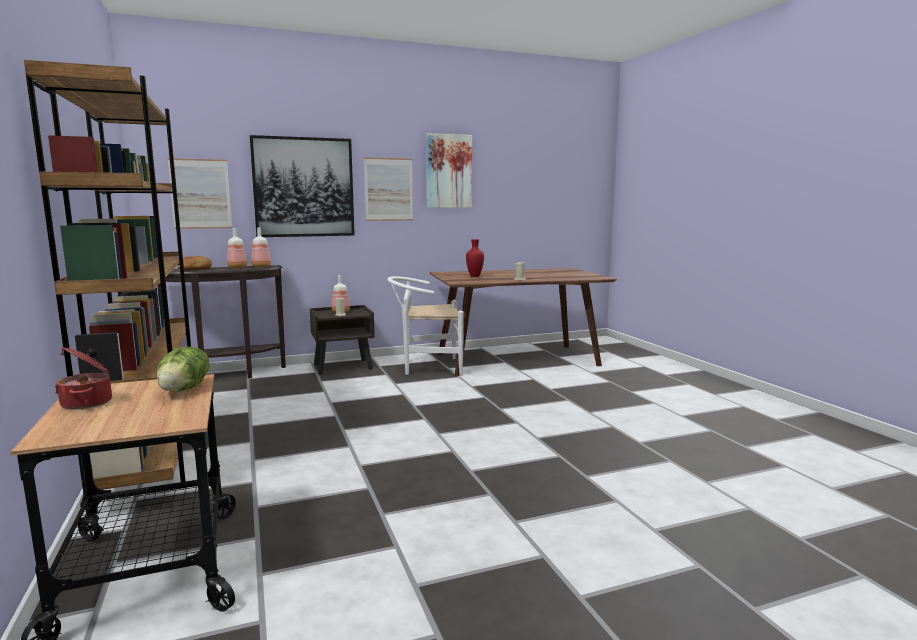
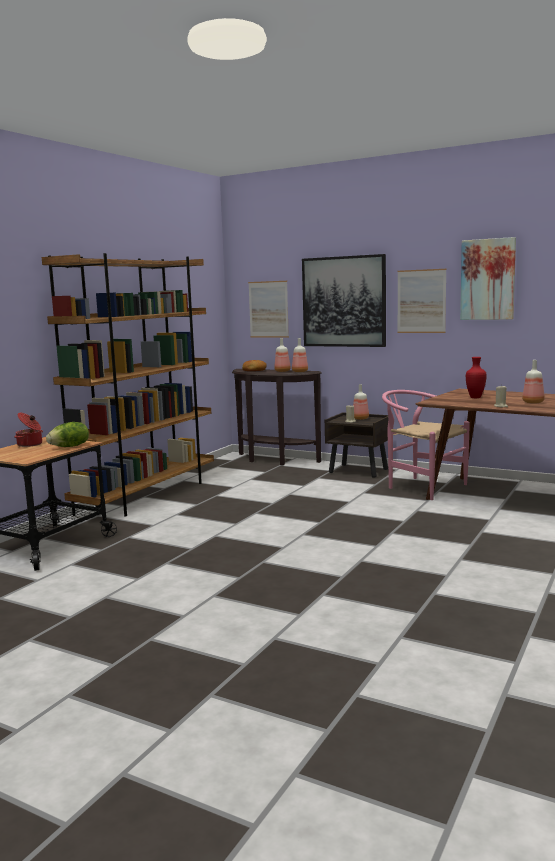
camera: 50 degrees right, 0 degrees up
(426, 367) = (420, 486): white chair -> pink chair
(527, 275) = (533, 402): none -> bottle

